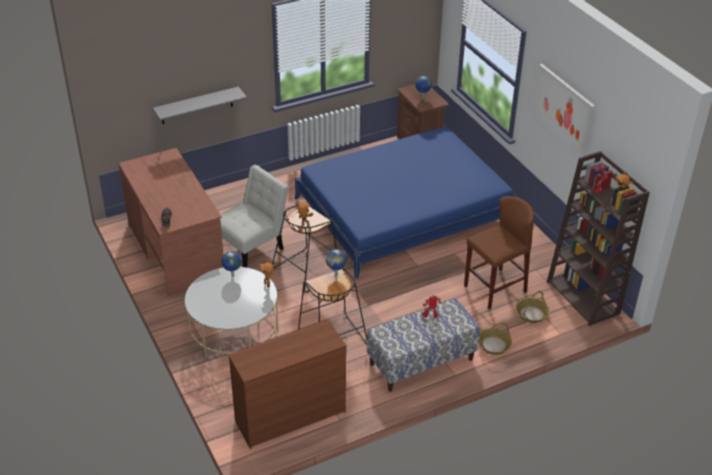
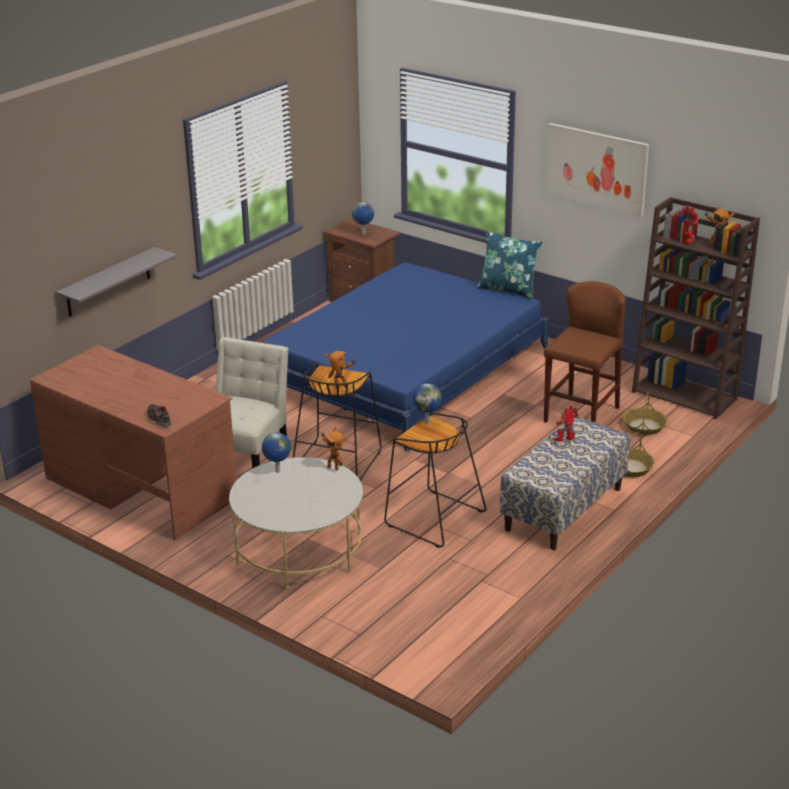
camera: 25 degrees left, 10 degrees down
(290, 416) = (456, 615): brown dresser -> none
(497, 174) = (508, 289): none -> blue pillow

